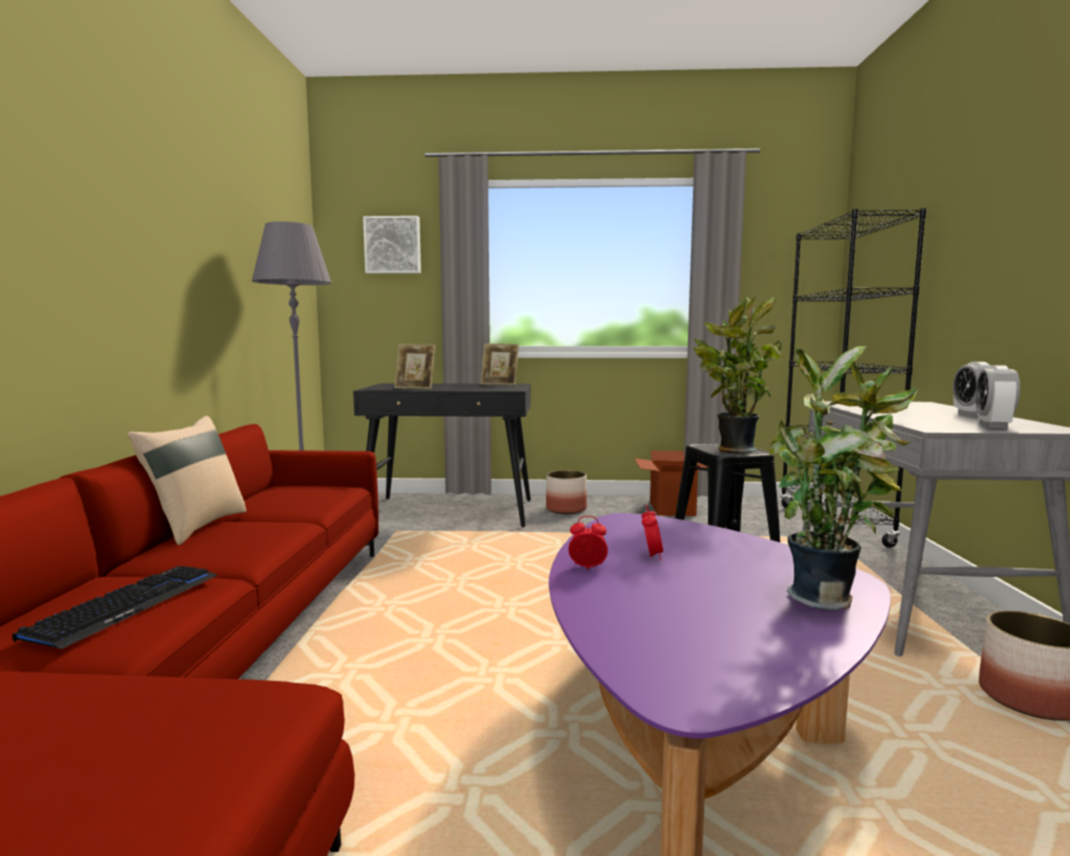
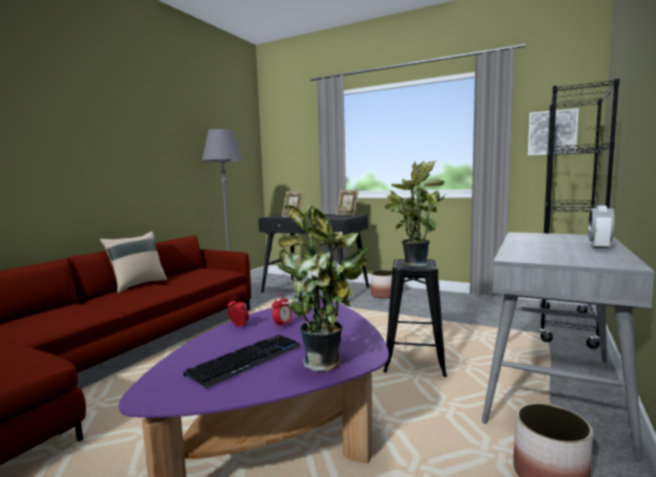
camera: 25 degrees right, 0 degrees up
(126, 606) = (59, 317): keyboard -> keyboard (246, 361)
(393, 245) = (297, 133): picture -> picture (552, 132)
(671, 508) = (454, 301): cardboard box -> none
(993, 426) = (573, 258): alarm clock -> none

